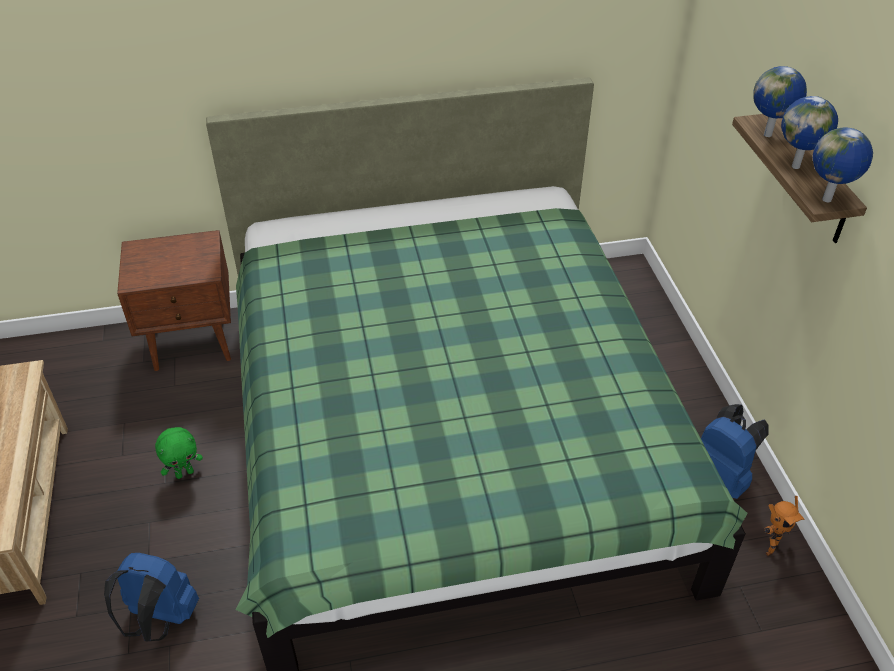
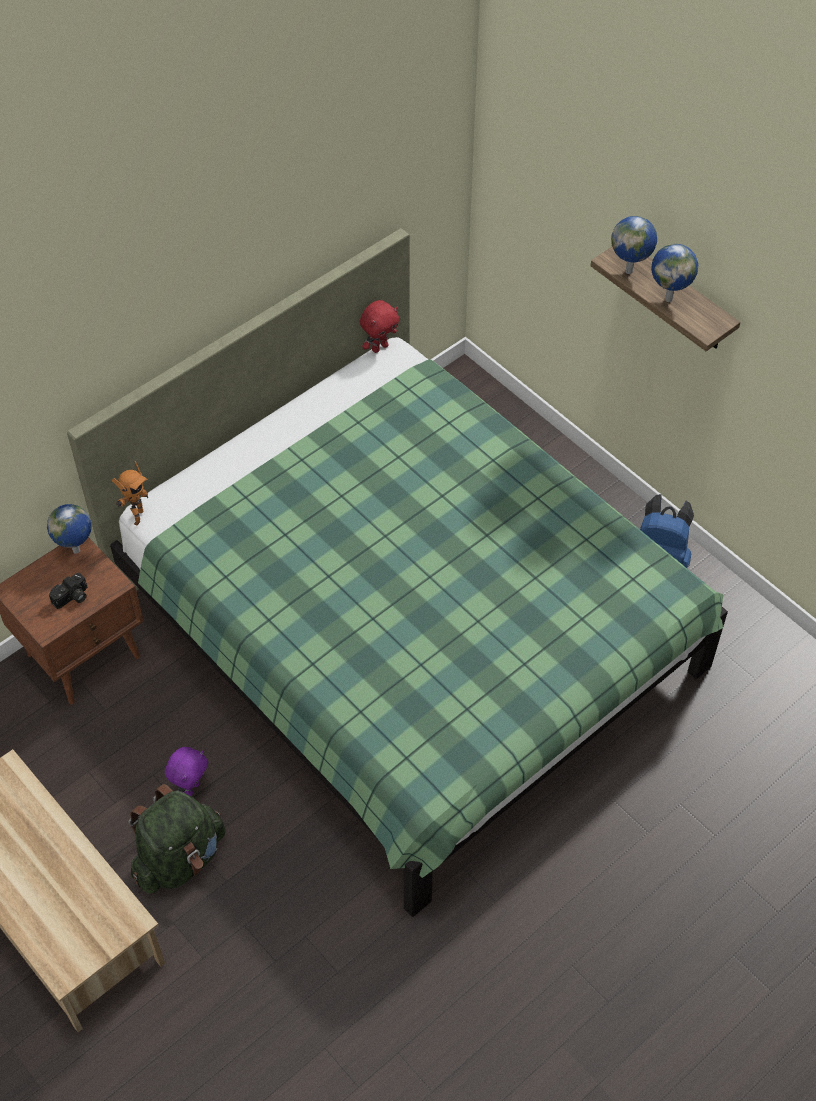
camera: 30 degrees left, 10 degrees up
(129, 523) = (179, 858): none -> green backpack
(160, 619) = (279, 920): blue backpack -> none
(169, 270) = (72, 598): none -> camera
(184, 473) = (191, 788): green plush toy -> purple plush toy
(541, 188) = (379, 347): none -> red plush toy
(768, 547) = (726, 606): toy robot -> toy robot (136, 517)
(827, 200) = (710, 326): globe -> globe (77, 551)

